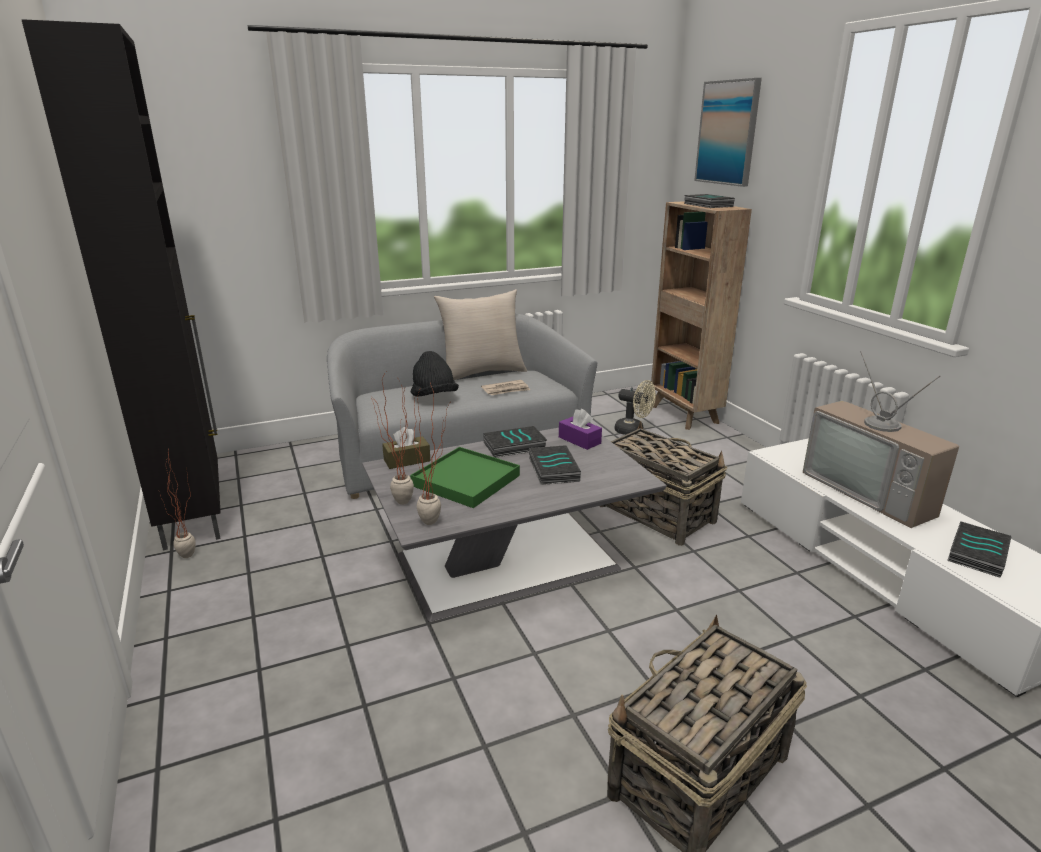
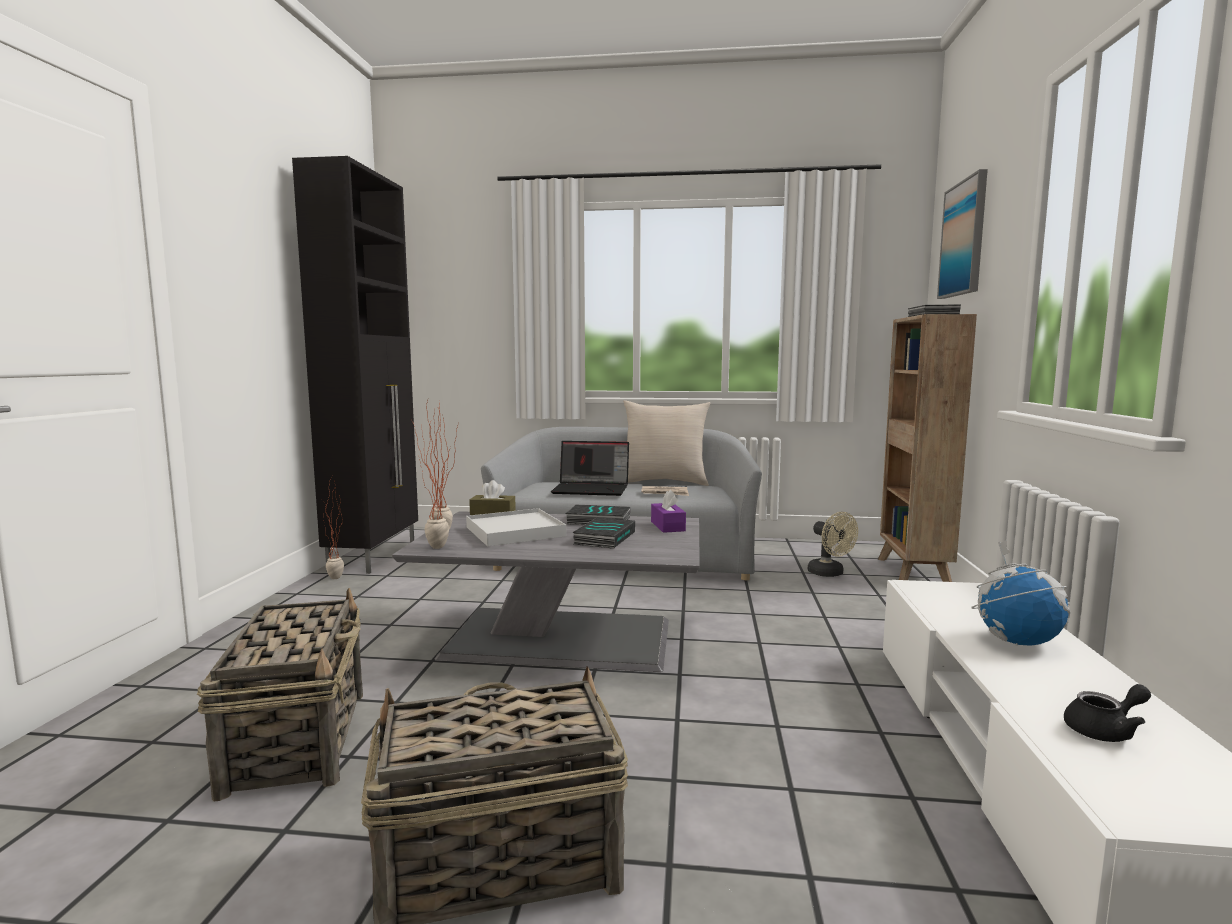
camera: 30 degrees right, 15 degrees down
(434, 397) = (592, 489): black hat -> laptop
(466, 480) = (515, 532): green tray -> white tray
(655, 512) = (764, 639): basket -> basket (298, 739)
(873, 492) = (1017, 641): television -> globe
(976, 553) = (1105, 731): book -> black teapot

